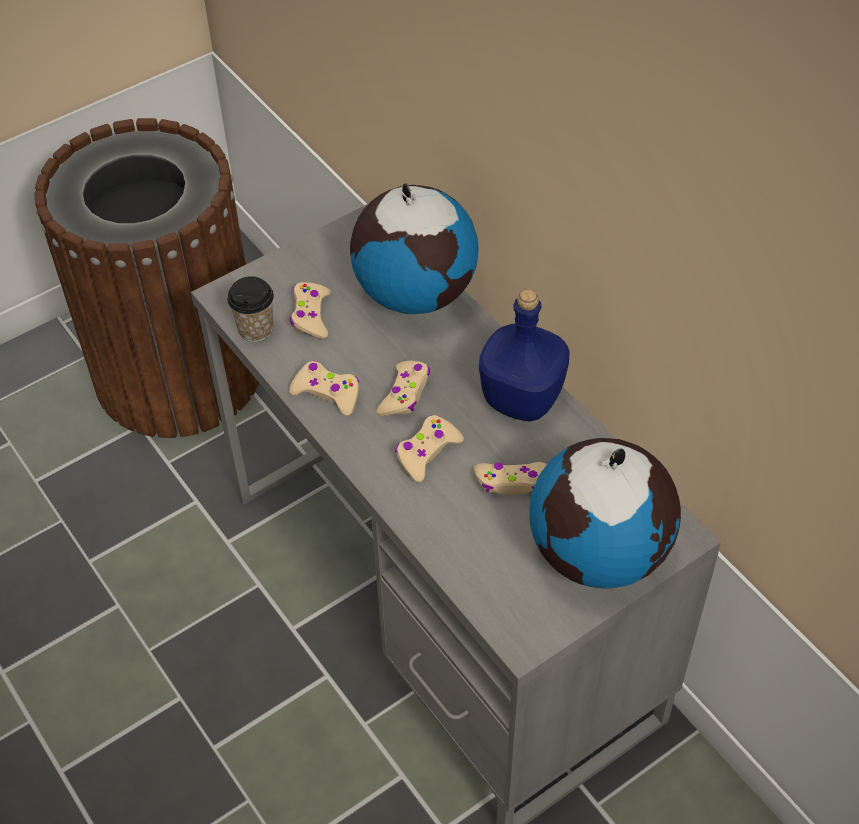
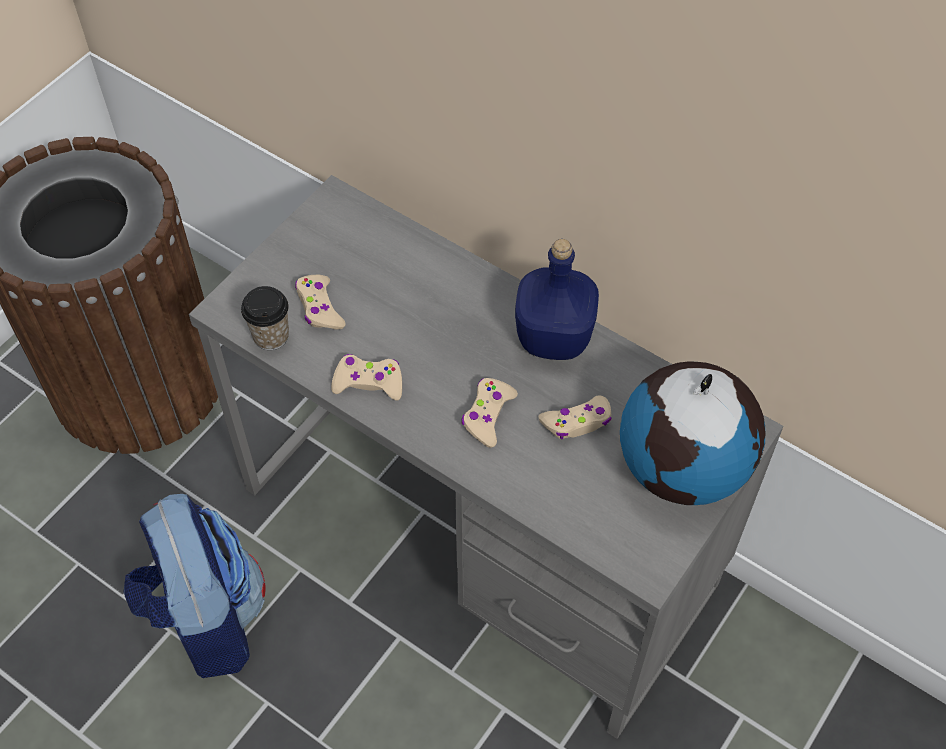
camera: 20 degrees left, 5 degrees up
(155, 603) = (206, 618): none -> backpack
(405, 394) = (443, 363): beige game controller -> none
(415, 292) = (411, 258): globe -> none

